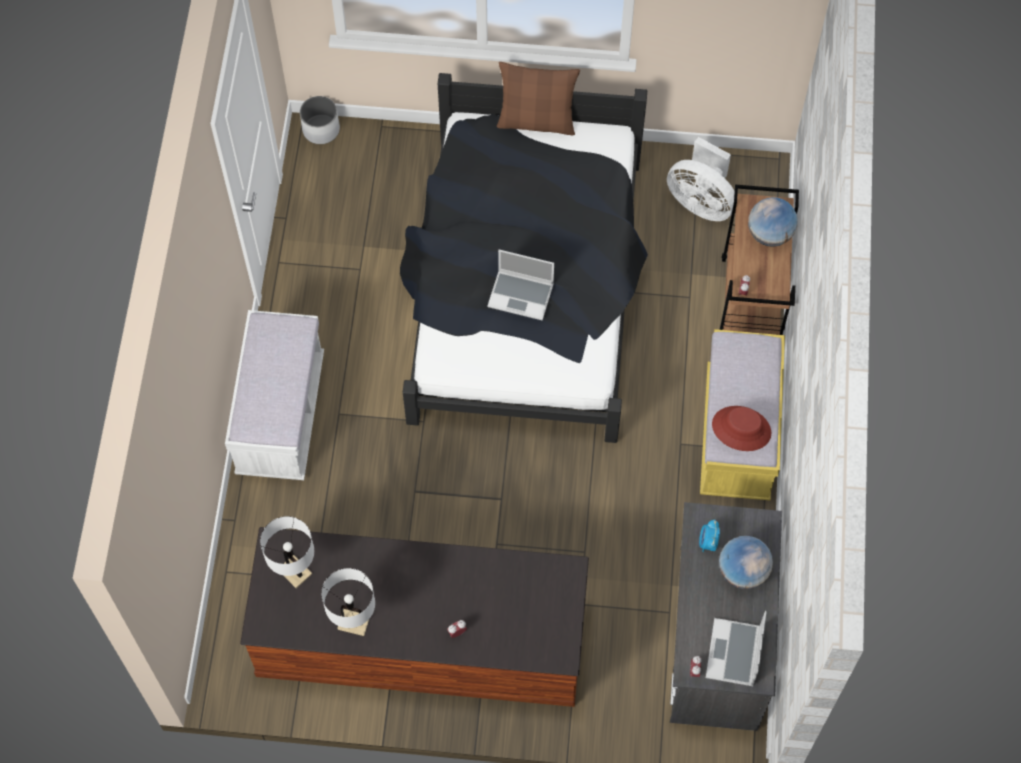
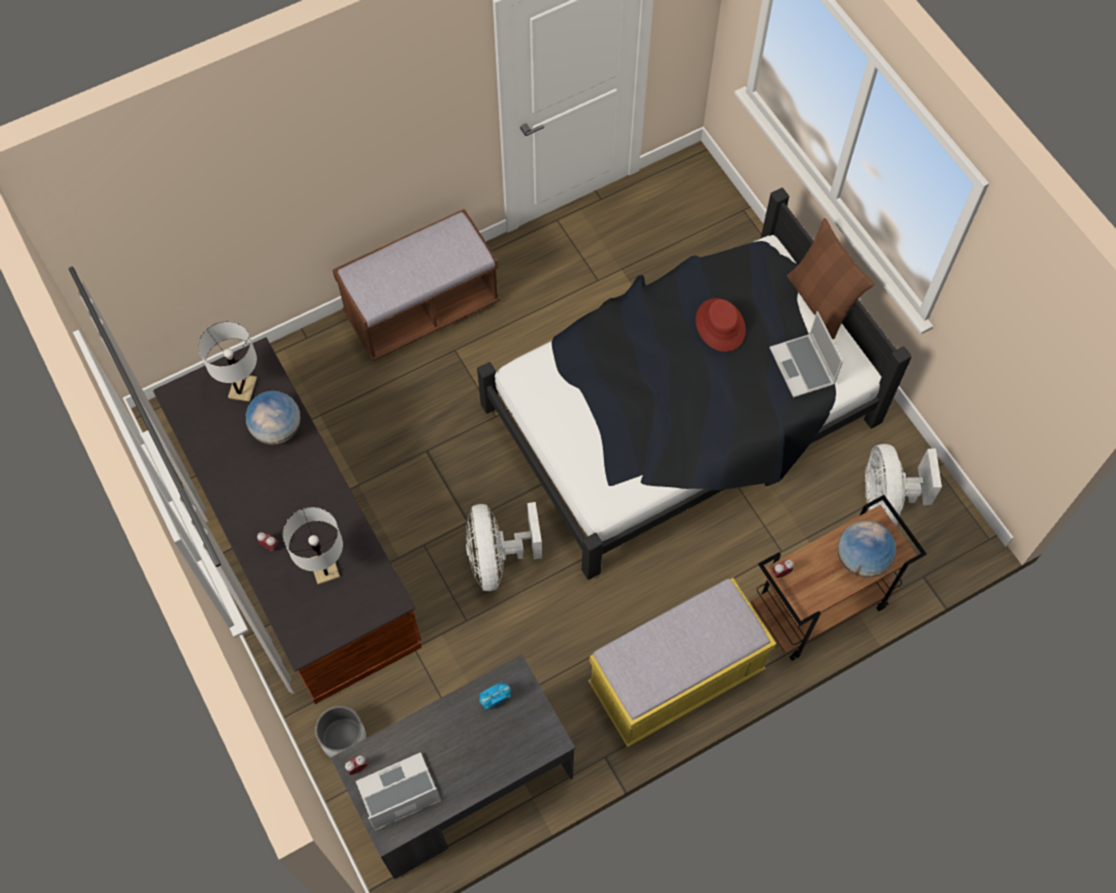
camera: 55 degrees right, 0 degrees up
(281, 415) = (422, 310): white bench -> brown bench
(321, 129) = (703, 170): white planter -> white planter (344, 739)
(353, 622) = (226, 460): white table lamp -> white table lamp (324, 568)
(521, 295) = (636, 397): laptop -> laptop (803, 367)
(549, 497) = (497, 558): none -> white fan
(741, 428) = (646, 663): red hat -> red hat (720, 325)
(742, 571) = (487, 749): globe -> globe (278, 429)

